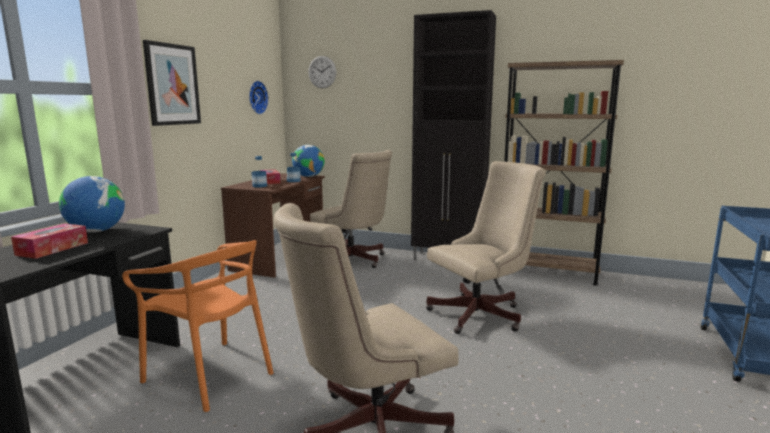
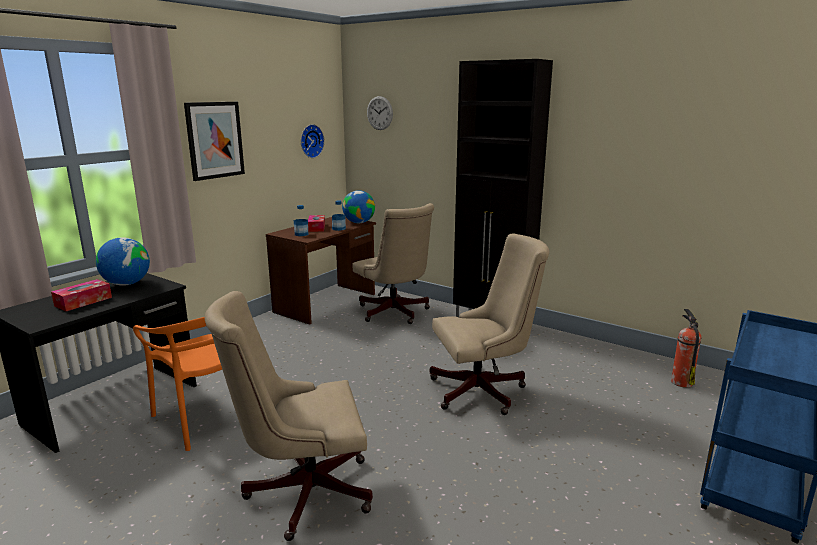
camera: 15 degrees right, 5 degrees up
(546, 272) = (590, 349): brown bookcase -> none
(635, 288) = (681, 382): none -> fire extinguisher

